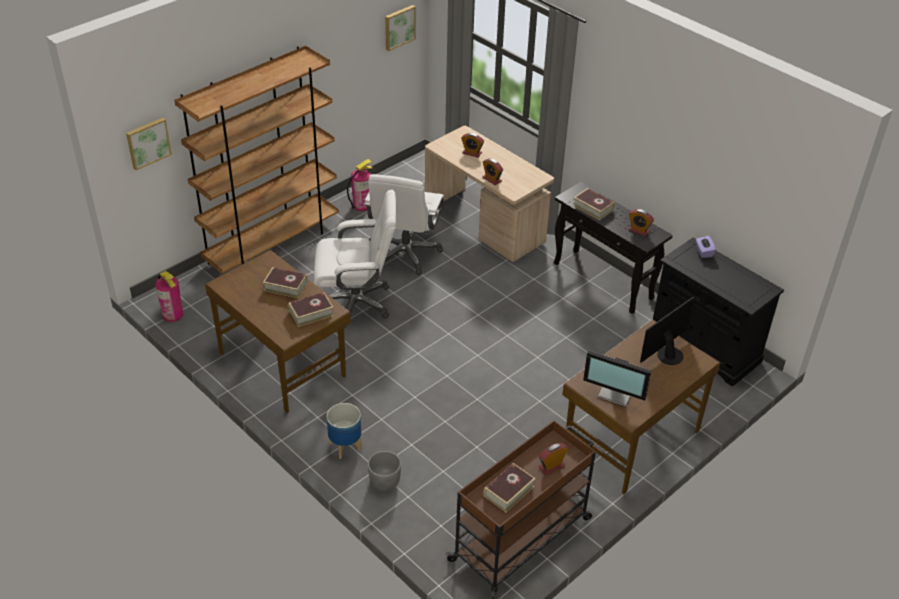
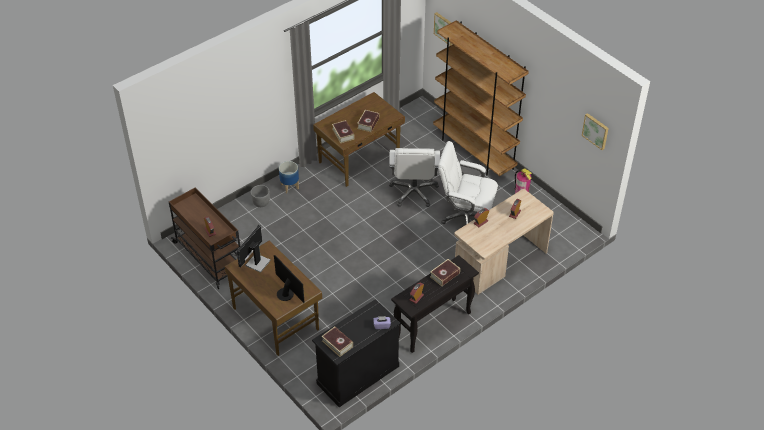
camera: 95 degrees right, 5 degrees up
(173, 314) = (406, 112): fire extinguisher -> none
(509, 491) = (196, 212): book -> book (337, 344)

